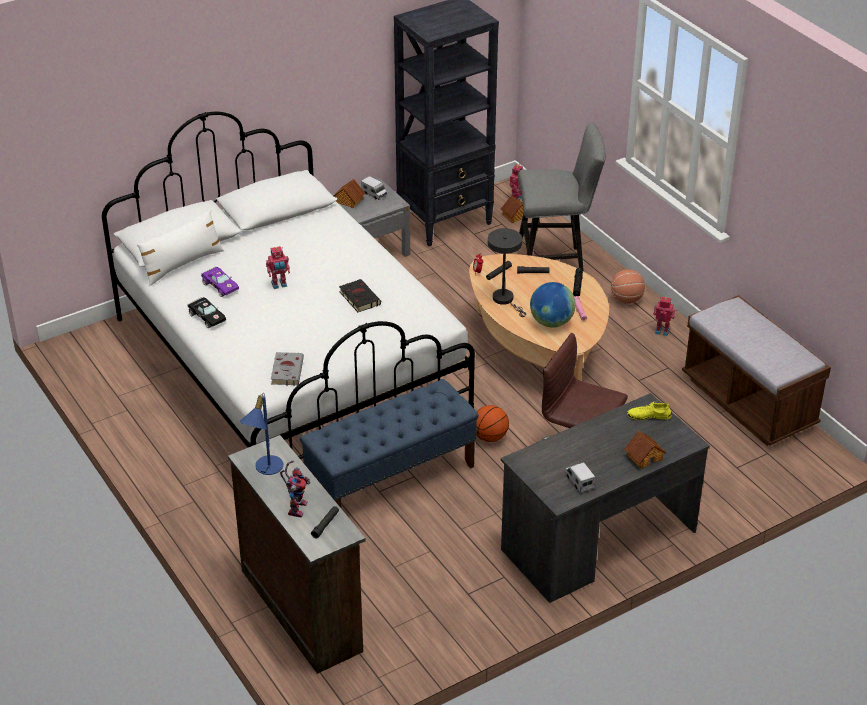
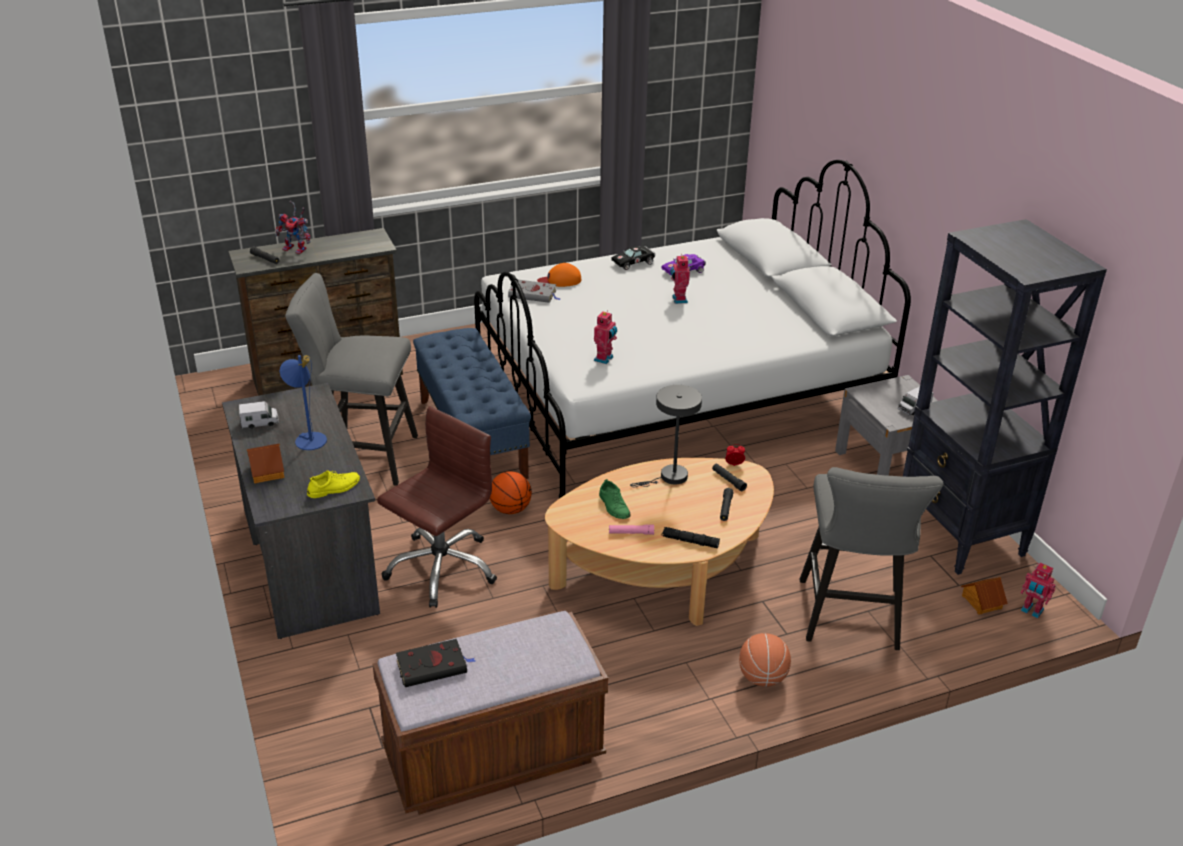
camera: 100 degrees right, 5 degrees down
(182, 264) = (726, 256): white pillow -> none
(254, 358) = (560, 280): none -> orange cap
(264, 468) = (356, 240): blue table lamp -> blue table lamp (308, 438)
(348, 201) = (897, 389): toy house -> none
(358, 297) = (643, 340): black book -> black book (433, 666)
(441, 545) = (362, 456): none -> grey stool
(551, 322) = (614, 506): globe -> green shoe
(649, 415) = (334, 488): yellow shoe -> yellow shoe turned 45 degrees clockwise
(662, 330) = (681, 700): toy robot -> toy robot (604, 359)

